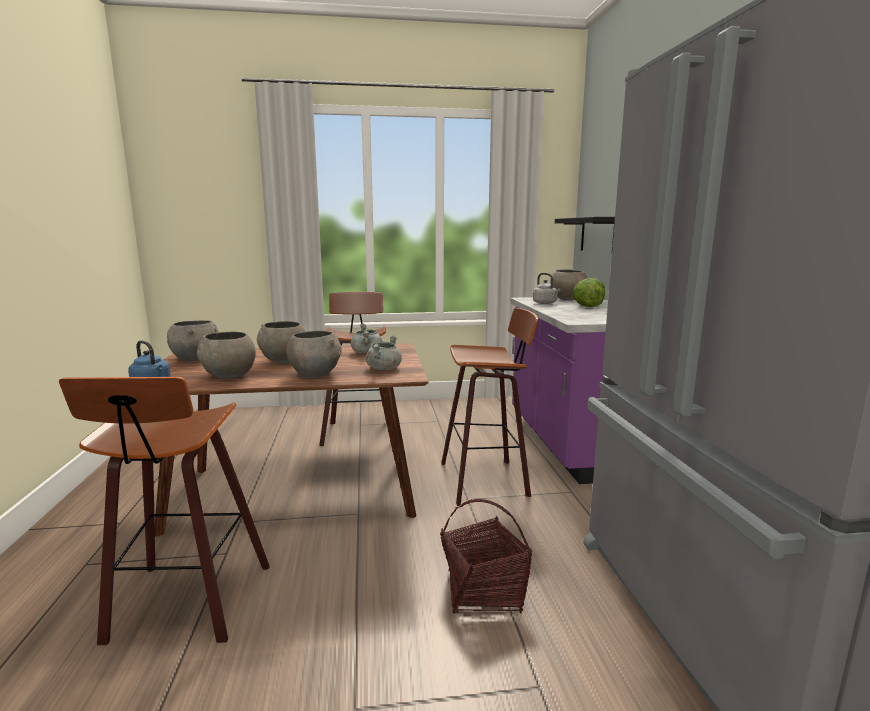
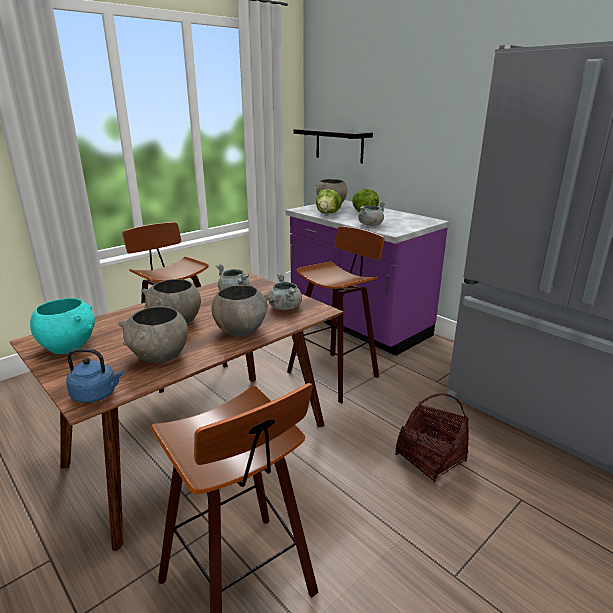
camera: 35 degrees left, 10 degrees up
(196, 359) = (68, 347): grey bowl -> turquoise bowl
(545, 303) = (328, 213): grey kettle -> lettuce
(567, 314) = (370, 225): none -> grey cooking pot

